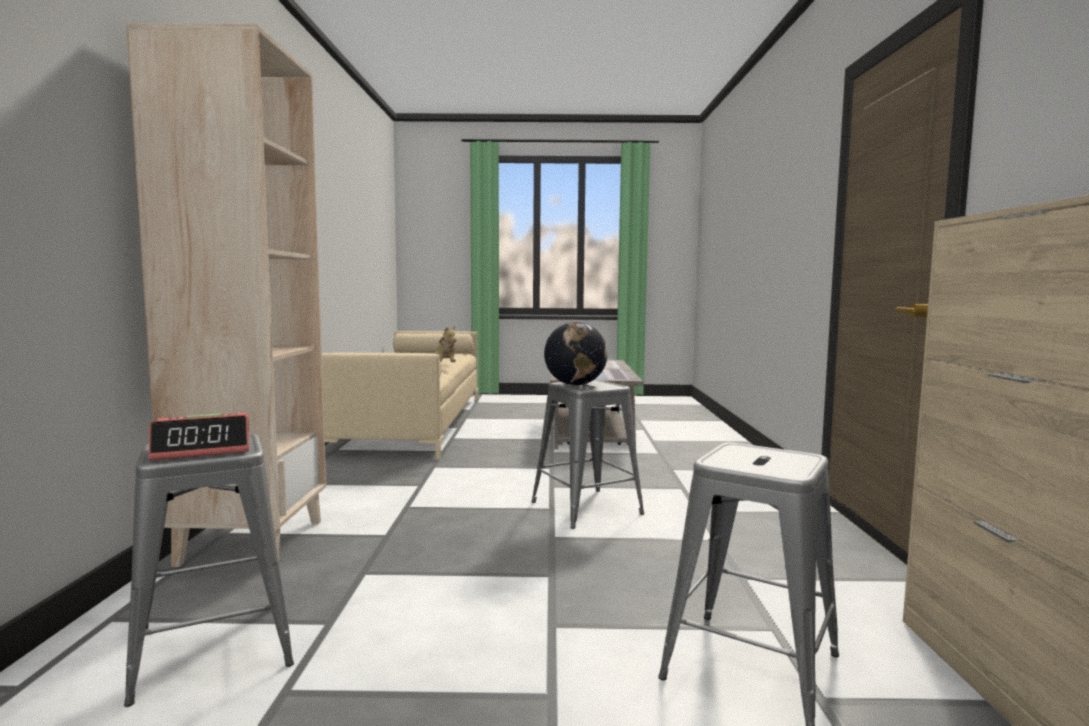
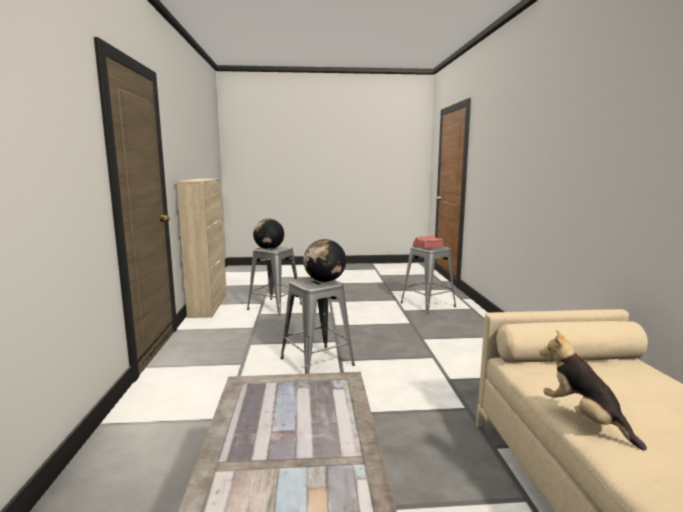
camera: 175 degrees right, 5 degrees up
(252, 541) = (481, 333): beige bookcase -> none
(771, 455) = (269, 249): none -> globe

